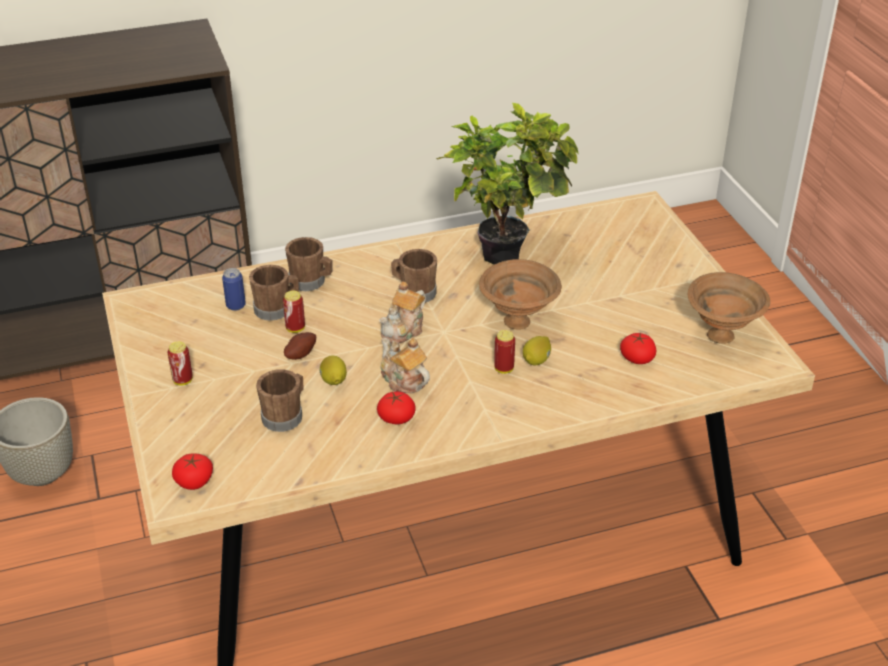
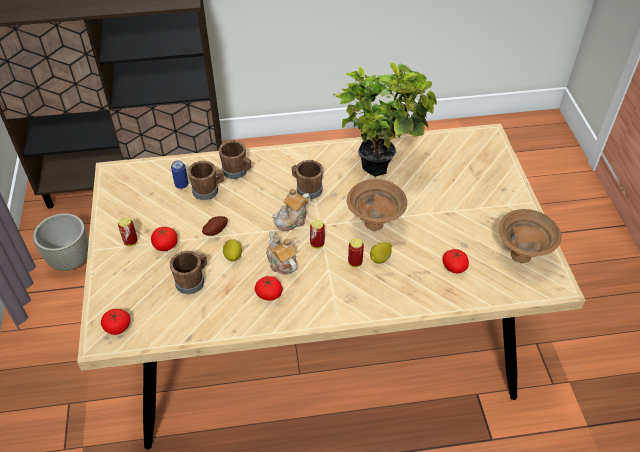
camera: 10 degrees right, 10 degrees up
(235, 379) = (166, 245): none -> tomato
(295, 328) = (217, 209): can -> can (317, 244)

